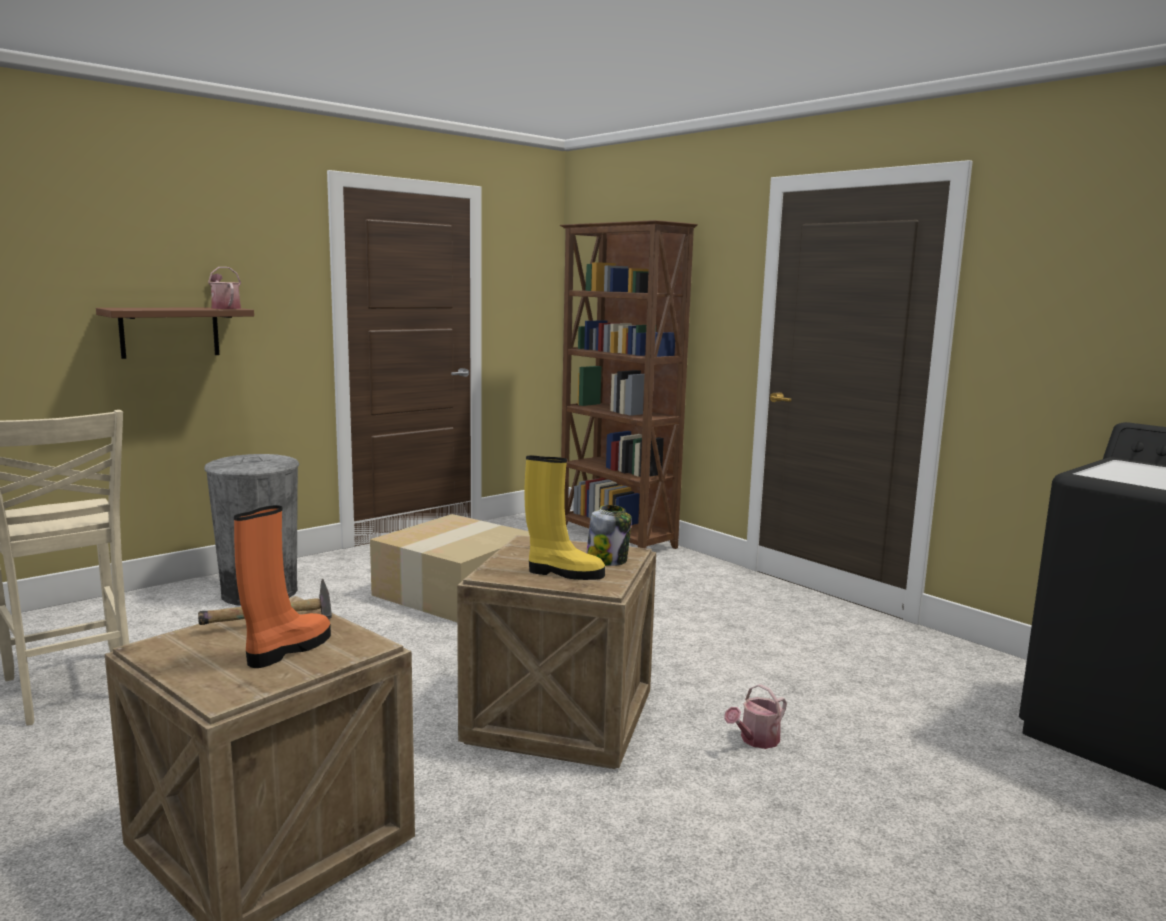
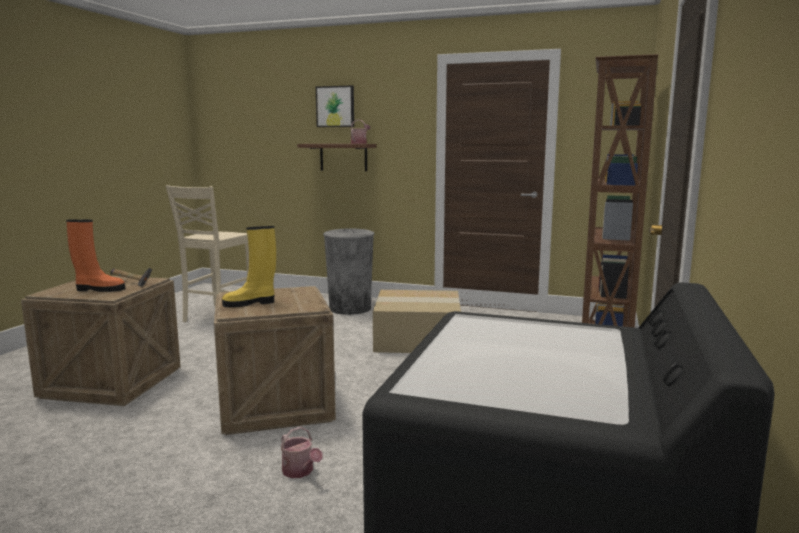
camera: 60 degrees right, 0 degrees up
(148, 239) = (335, 106): none -> picture
(563, 573) = (250, 303): yellow boot -> yellow boot turned 90 degrees clockwise
(607, 560) = (287, 306): jar -> none
(756, 740) = (300, 472): watering can -> watering can turned 150 degrees counterclockwise

